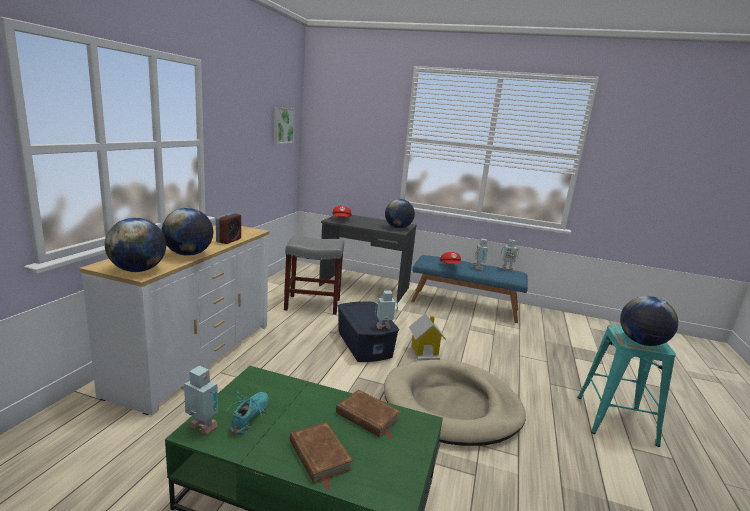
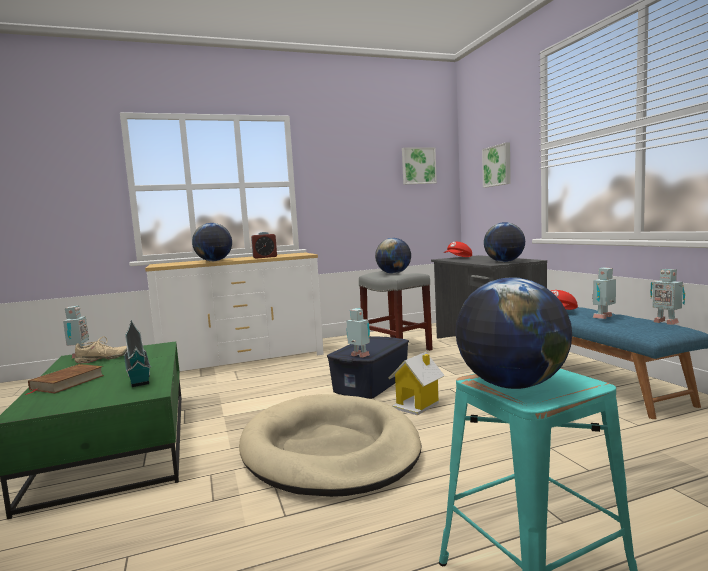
camera: 55 degrees right, 10 degrees down
(138, 270) = (163, 265): globe -> globe (394, 273)
(249, 417) = (102, 359): turquoise shoe -> beige shoe
(356, 139) = (497, 165): none -> picture
(367, 417) = (138, 378): brown book -> toy house

